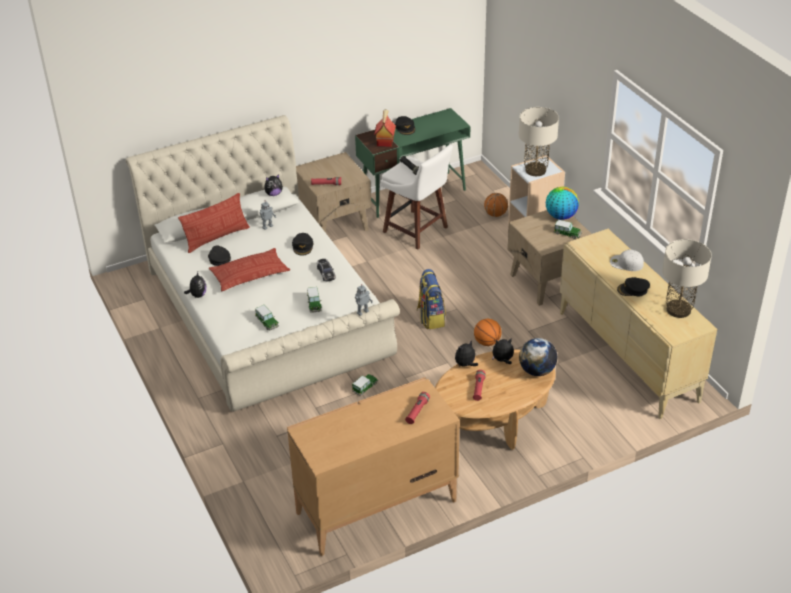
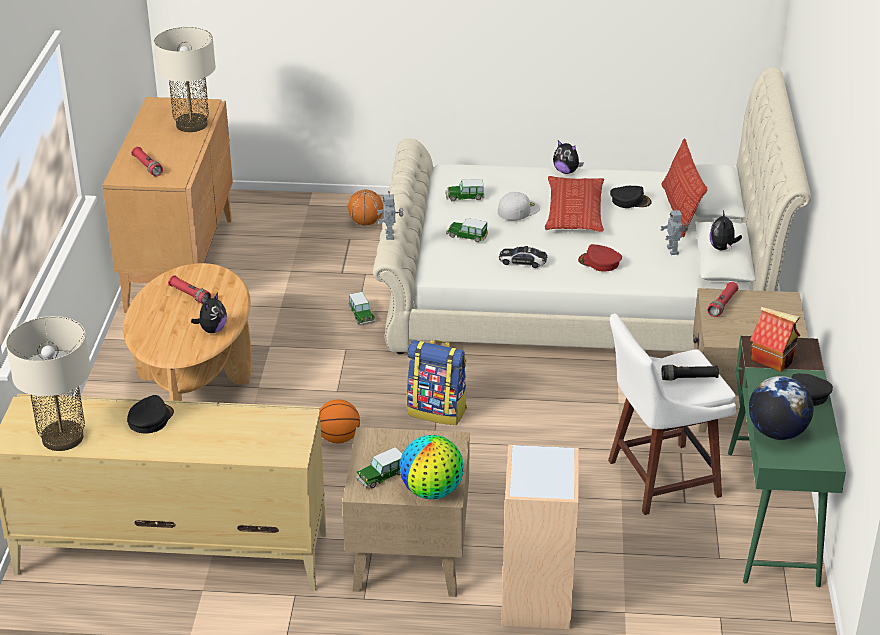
camera: 120 degrees right, 5 degrees down
(303, 246) = (599, 262): black cap -> red cap
(465, 365) = (238, 301): plush toy -> none
(495, 214) = (639, 585): basketball -> basketball (366, 223)
(535, 170) = (538, 467): table lamp -> table lamp (191, 125)
(537, 371) = (163, 347): globe -> globe (776, 432)
(626, 263) = (209, 442): white cap -> white cap (518, 210)

